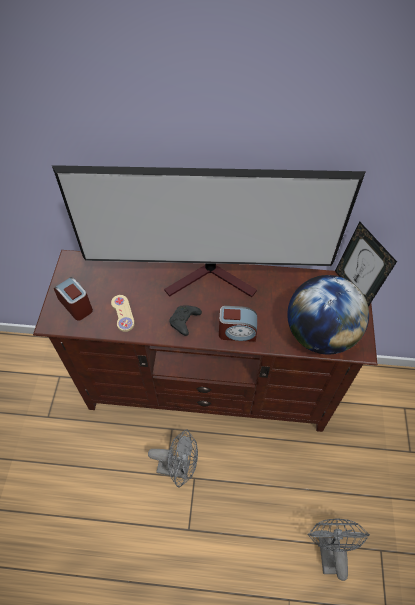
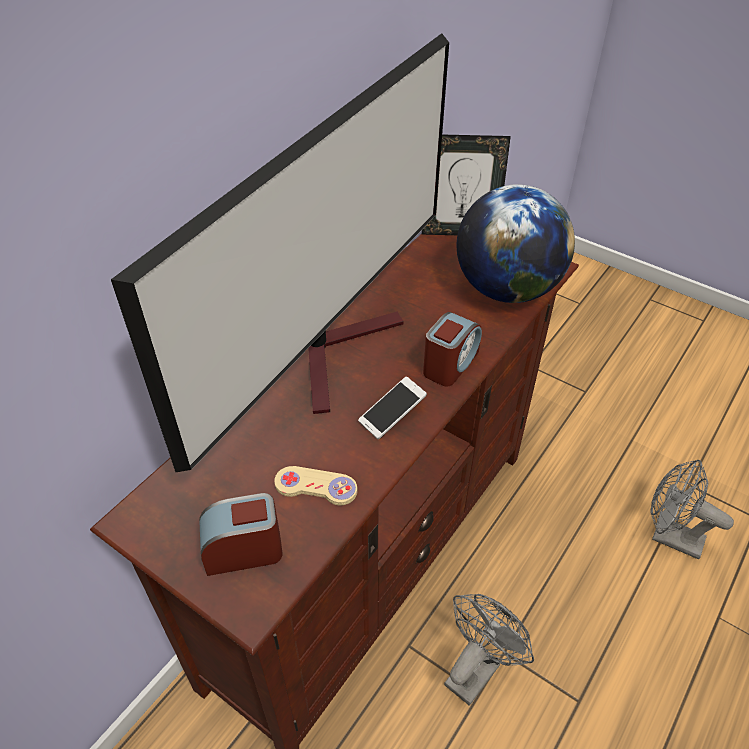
camera: 60 degrees left, 10 degrees down
(184, 322) = (392, 414): black game controller -> phone

